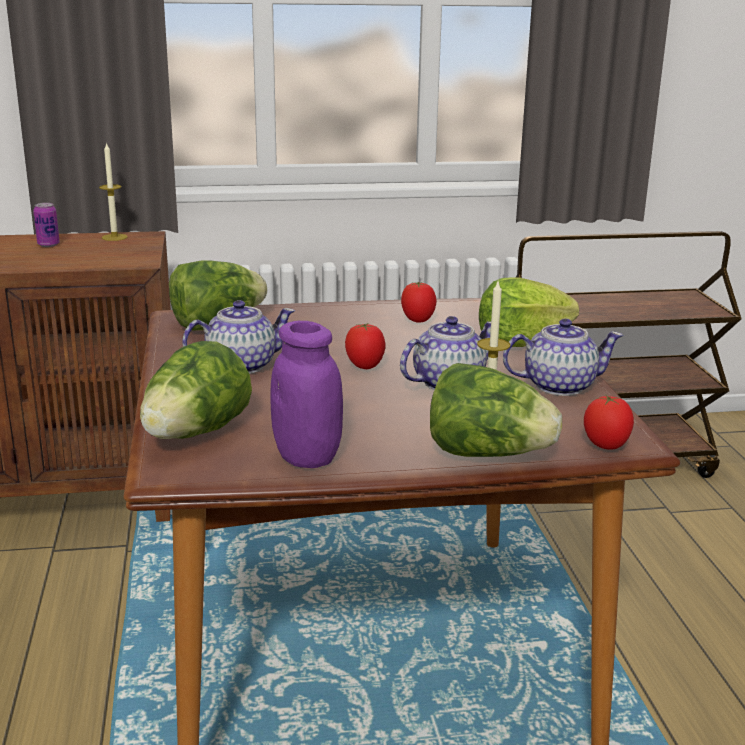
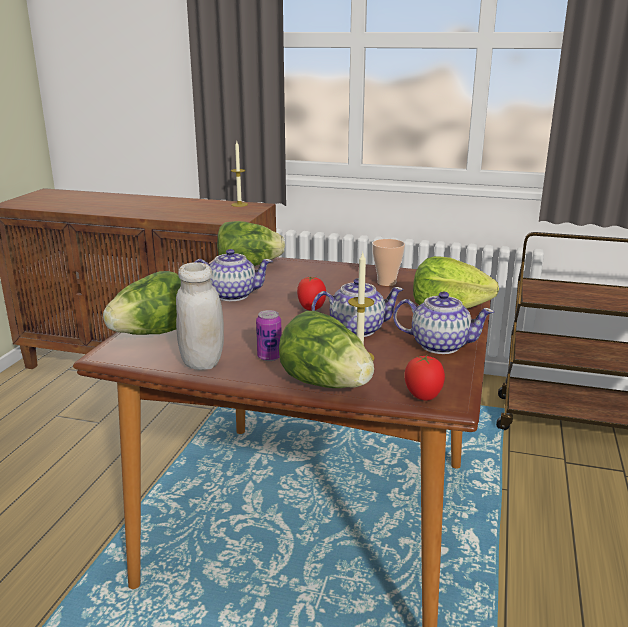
camera: 25 degrees right, 0 degrees up
(48, 245) = (195, 205): can -> can (269, 357)
(307, 457) = (202, 362): purple jar -> white jar
(418, 321) = (386, 283): tomato -> cup

